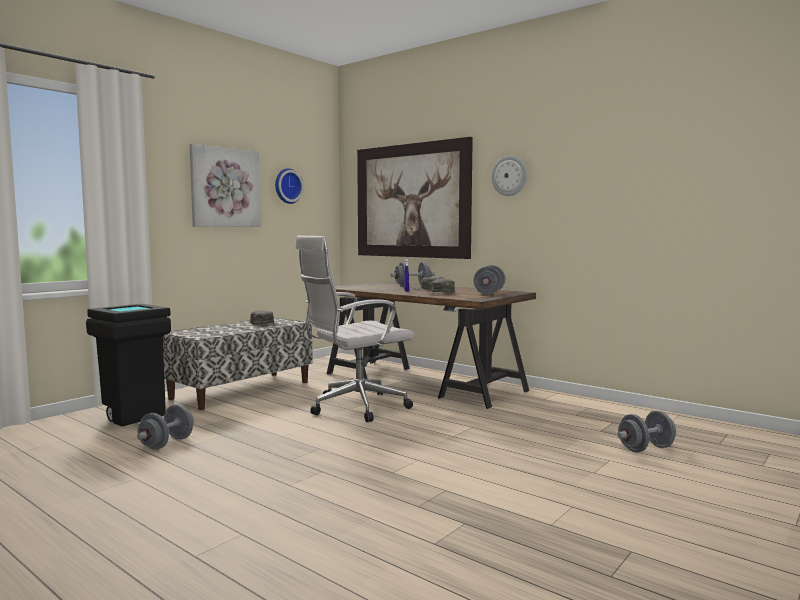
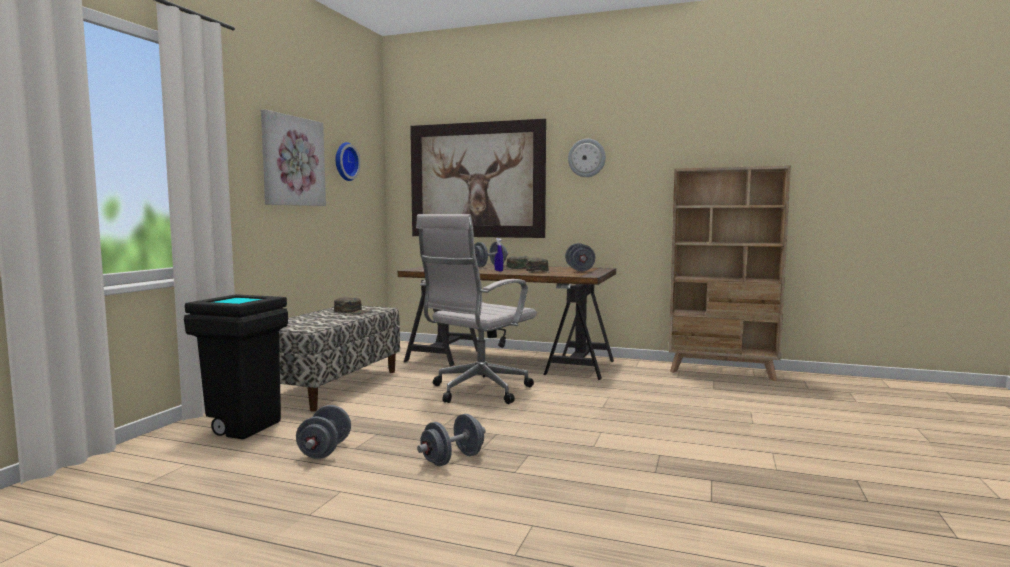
camera: 20 degrees left, 0 degrees up
(637, 413) = (722, 371): none -> beige bookcase
(646, 448) = (764, 399): grey dumbbell -> grey dumbbell (452, 459)

